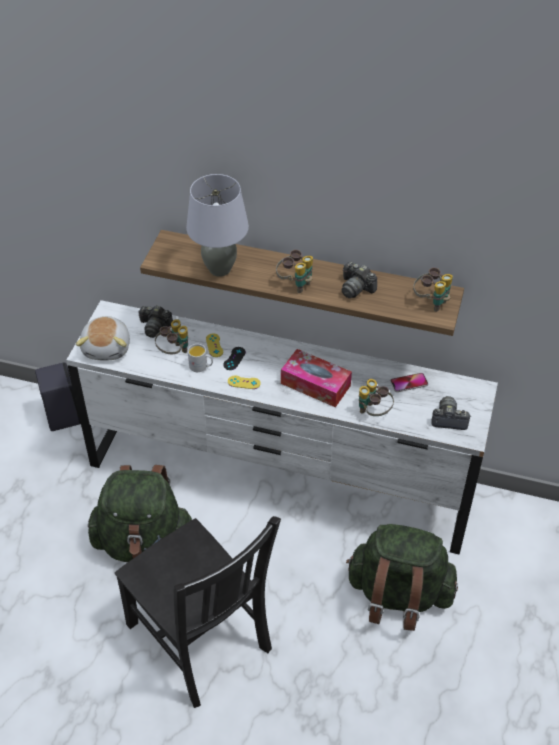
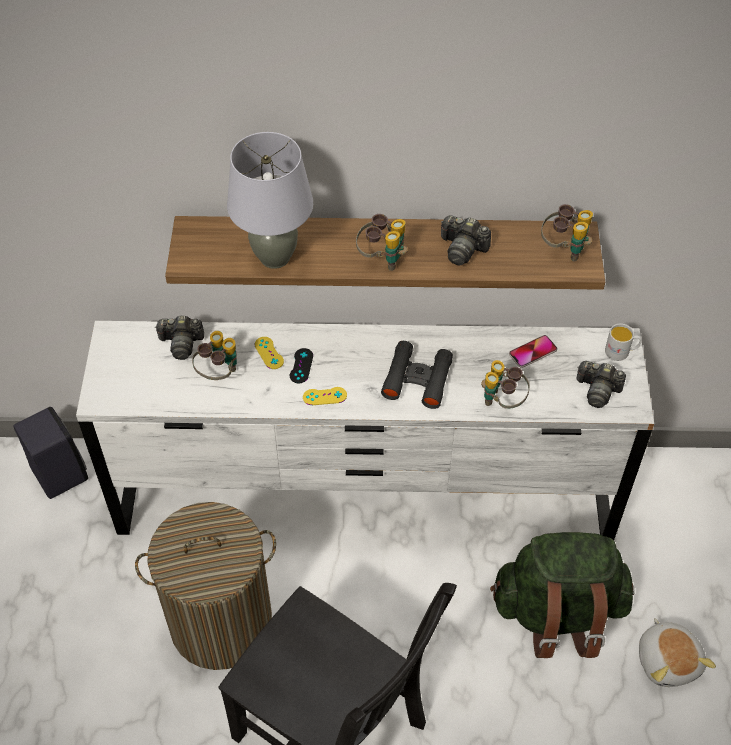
camera: 15 degrees left, 5 degrees up
(107, 347) = (127, 386): plush toy -> plush toy (668, 660)
(145, 543) = (221, 622): green backpack -> laundry basket
(201, 366) = (261, 386): white mug -> white mug (621, 352)
(315, 384) = (417, 379): tissue box -> black binoculars
(448, 419) = (597, 390): camera -> camera turned 150 degrees counterclockwise

